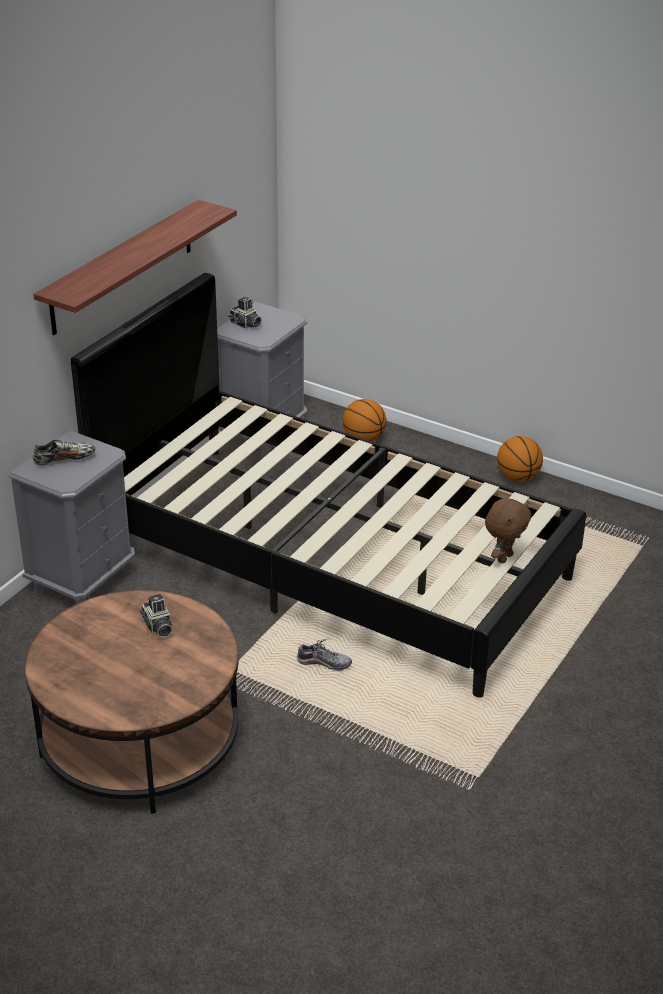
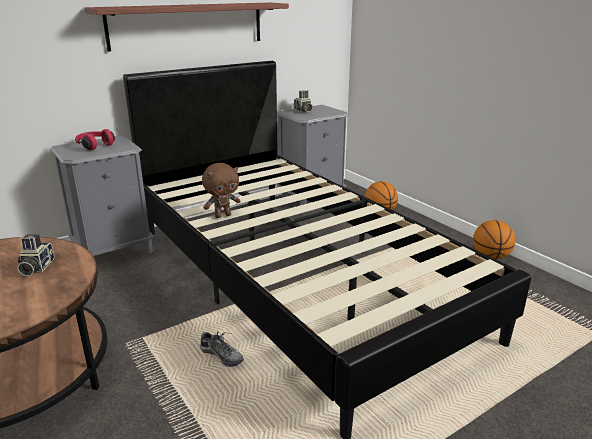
camera: 25 degrees right, 10 degrees down
(64, 460) = (94, 146): shoe -> red headphones
(504, 557) = (418, 294): brown plush toy -> brown plush toy (223, 215)

